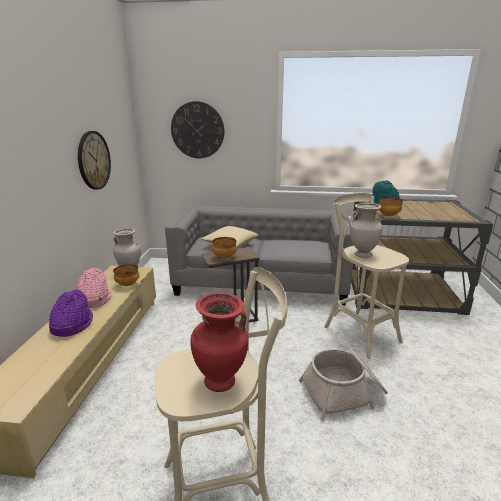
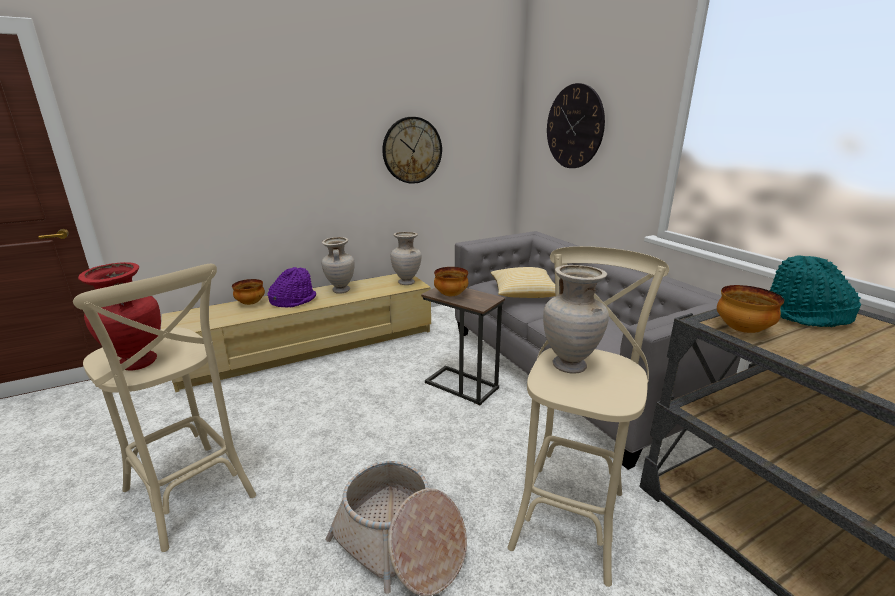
camera: 55 degrees right, 0 degrees up
(93, 299) = (340, 290): pink hat -> beige vase
(127, 285) = (382, 291): bowl -> bowl (250, 303)

